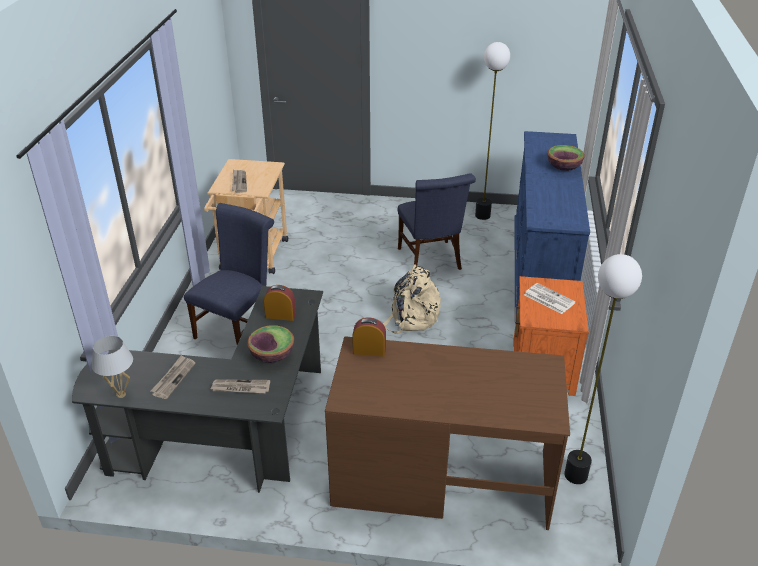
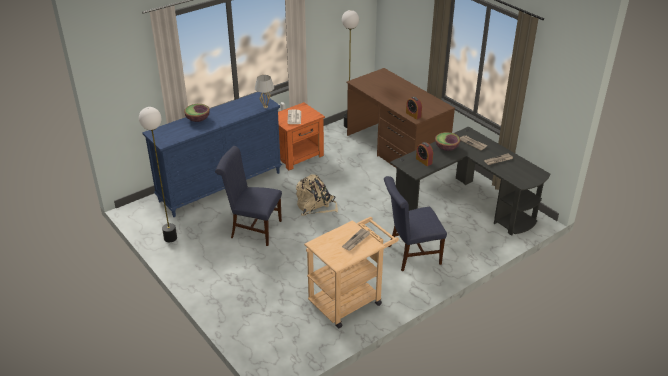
camera: 135 degrees left, 0 degrees up
(120, 394) = (526, 165): white table lamp -> white table lamp (265, 107)
(431, 261) = (252, 229): blue chair -> blue chair turned 105 degrees counterclockwise

